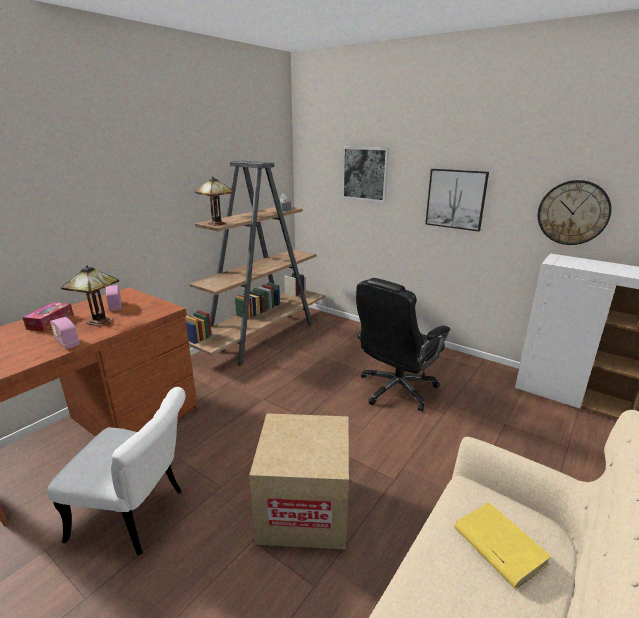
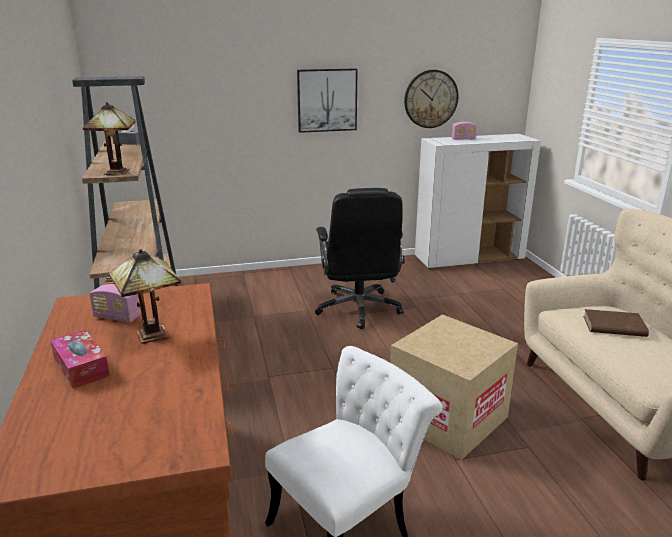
camera: 50 degrees left, 0 degrees up
(67, 343) = (185, 364): radio -> radio (463, 139)
(365, 174) = (210, 83): picture -> none
(498, 546) = (613, 326): yellow book -> brown book

